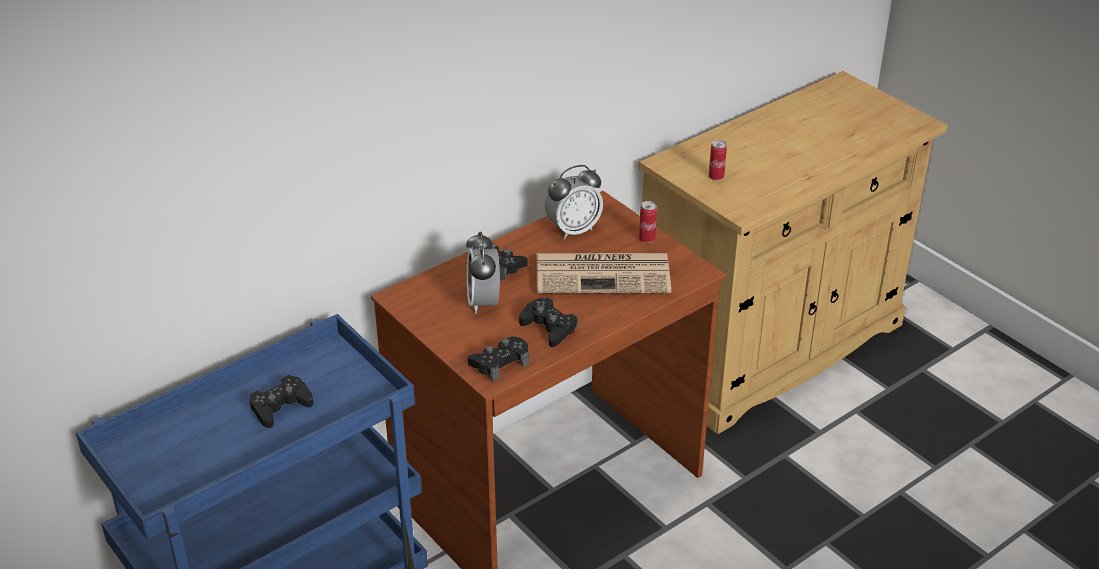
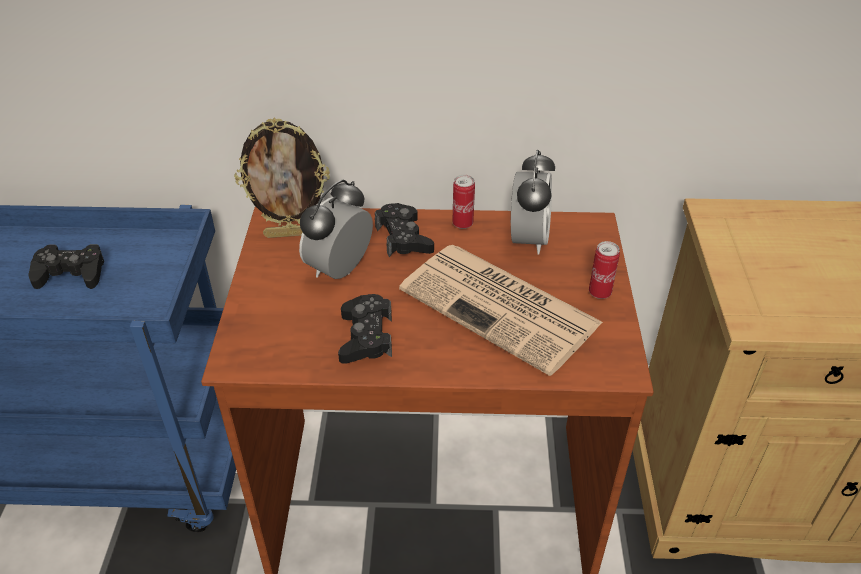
camera: 40 degrees right, 5 degrees up
(422, 298) = (291, 234): none -> picture frame
(500, 363) = (266, 347): black game controller -> none
(573, 230) = (528, 239): alarm clock -> alarm clock turned 90 degrees counterclockwise
(716, 177) = (764, 259): can -> can (462, 224)

